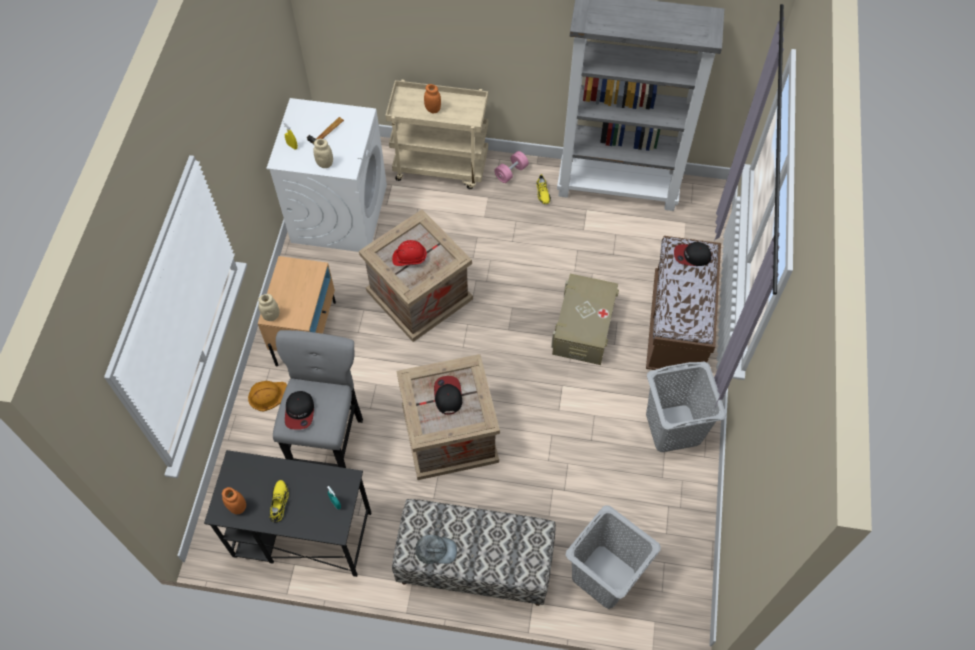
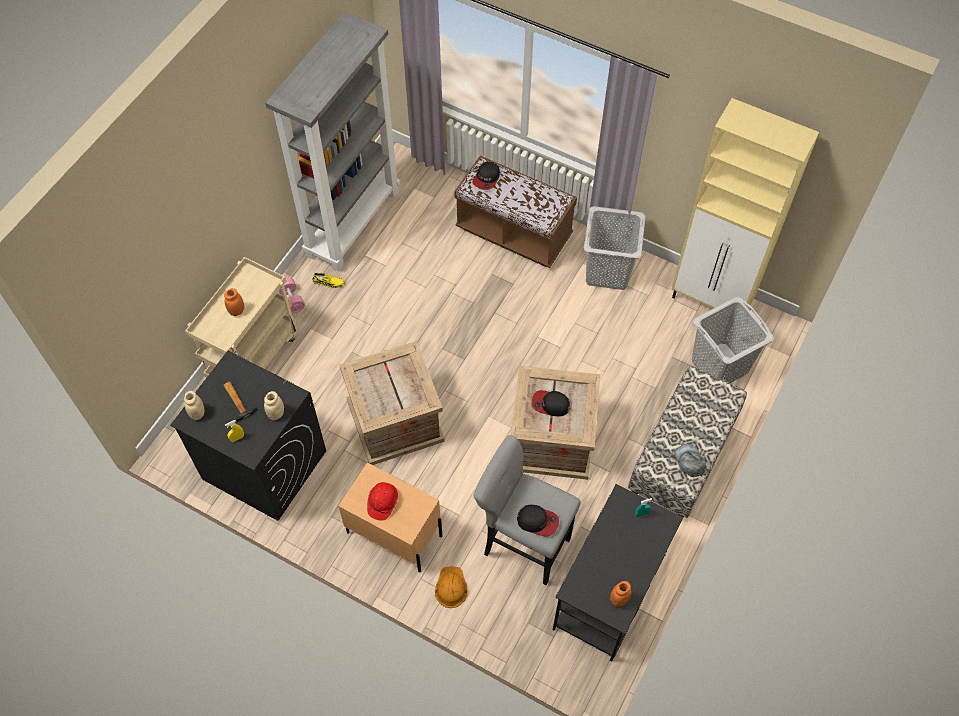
camera: 70 degrees left, 0 degrees up
(271, 316) = (408, 529): beige jar -> beige jar (197, 413)
(279, 502) = (625, 561): yellow shoe -> none
(339, 213) = (263, 465): white washing machine -> black washing machine
(409, 258) = (390, 392): red hard hat -> red hard hat (382, 503)
(436, 550) = (690, 461): grey cap -> grey cap turned 45 degrees counterclockwise
(583, 327) = (487, 300): beige storage box -> none
(685, 546) = (711, 301): none -> beige cabinet

